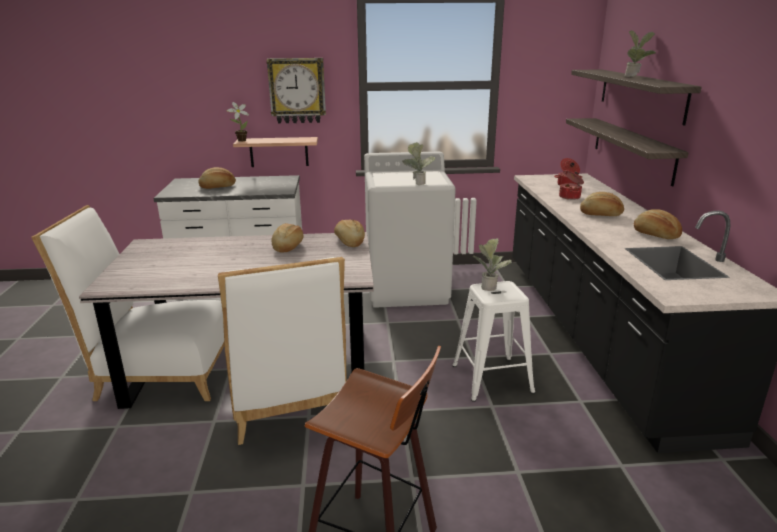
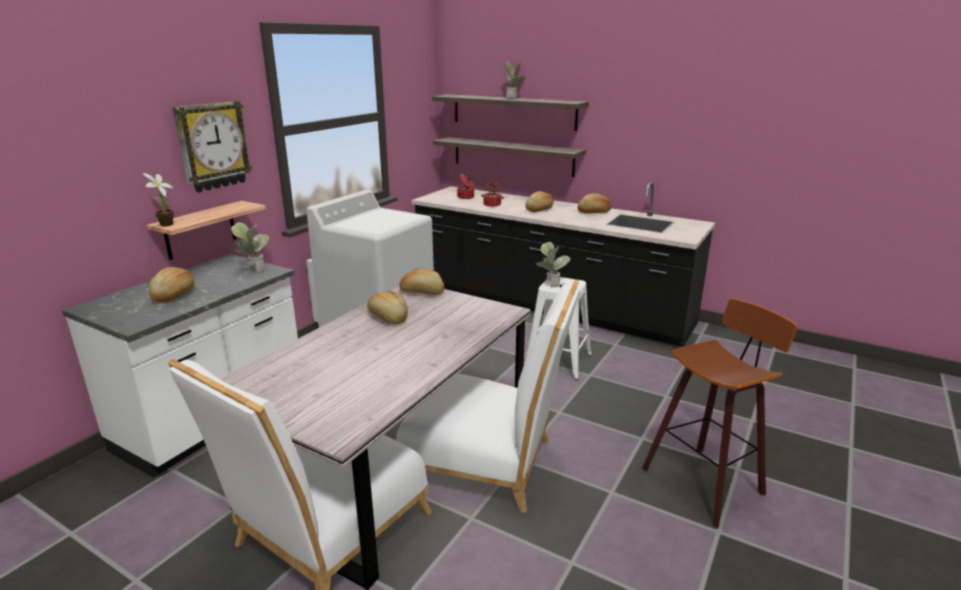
camera: 55 degrees left, 0 degrees up
(417, 183) = (401, 221): potted plant -> potted plant (253, 269)

